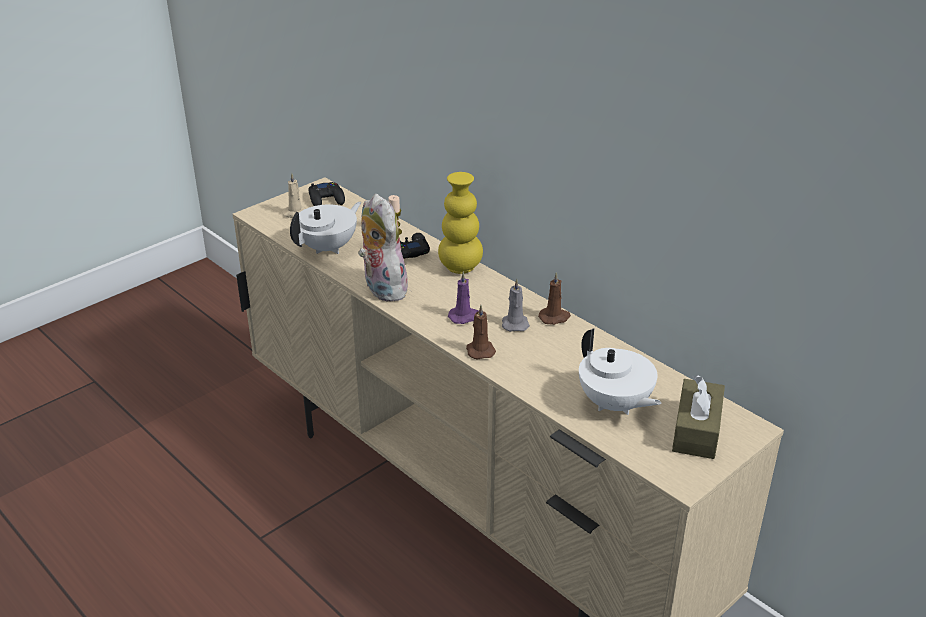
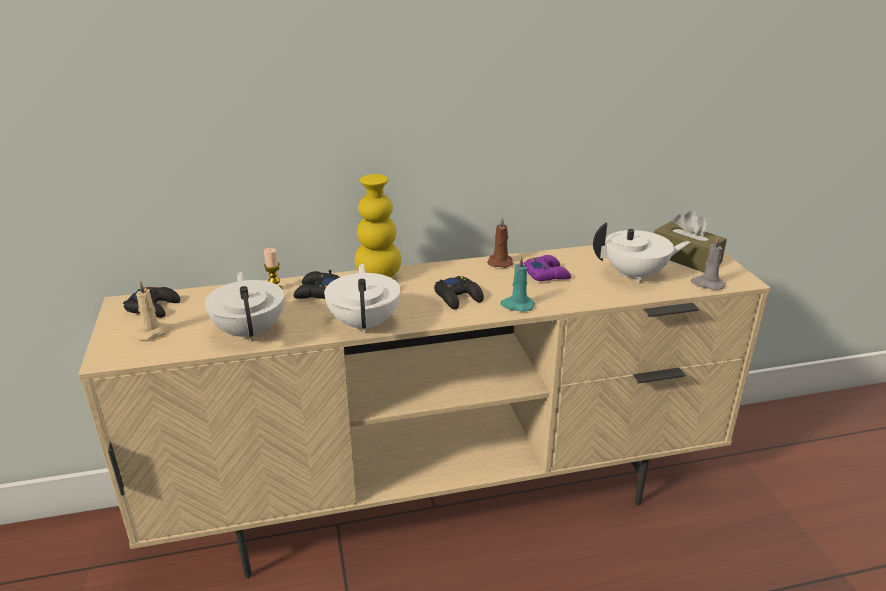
camera: 60 degrees left, 5 degrees down
(381, 288) = (365, 323): plush toy -> white teapot
(464, 316) = (458, 297): purple candle -> black game controller
(480, 350) = (517, 305): brown candle -> turquoise candle
(515, 323) = (492, 279): grey candle -> grey candle (707, 284)
(557, 350) = (546, 274): none -> purple game controller

